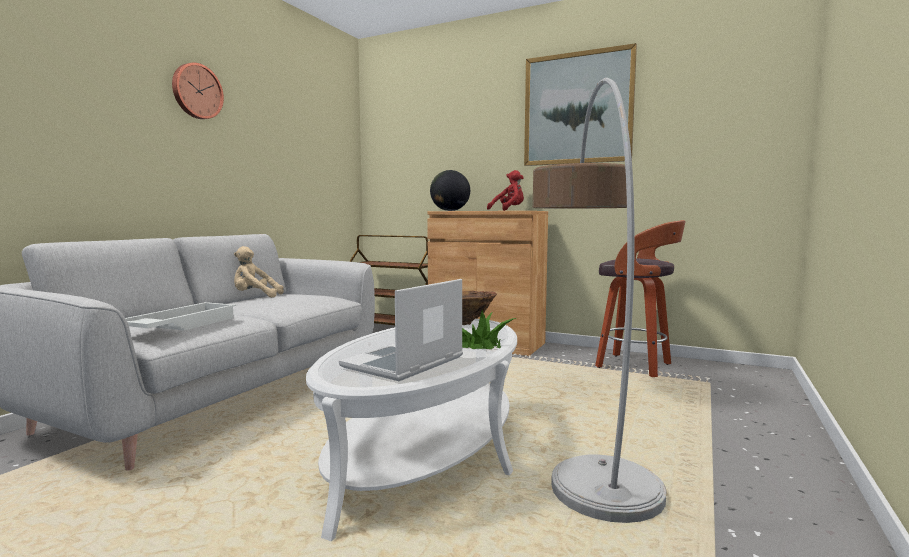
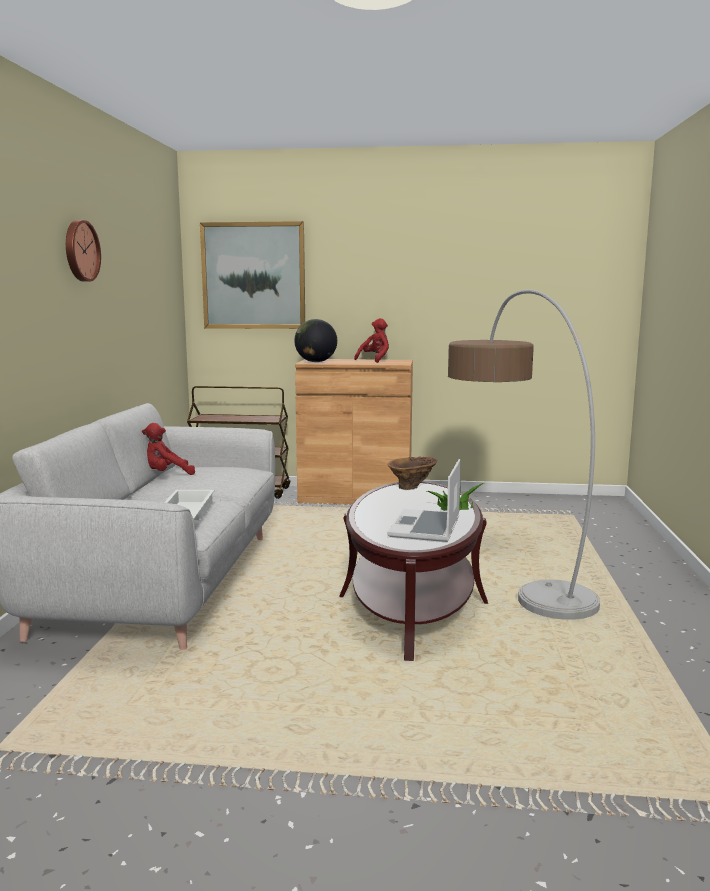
camera: 20 degrees left, 5 degrees up
(255, 297) = (166, 475): beige plush toy -> red plush toy
(426, 454) = (412, 600): white coffee table -> brown coffee table
(577, 109) = (441, 258): picture -> picture (253, 276)
(636, 366) = (507, 506): stool -> none

